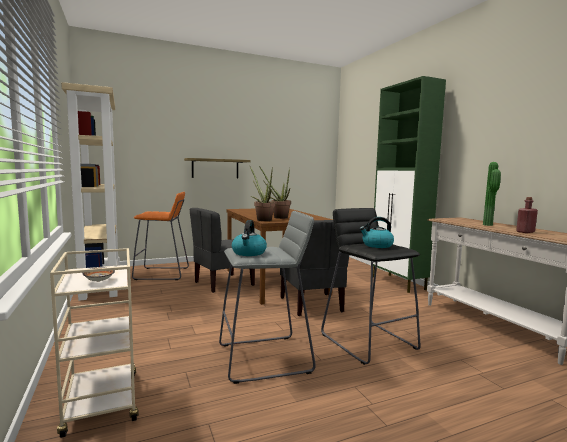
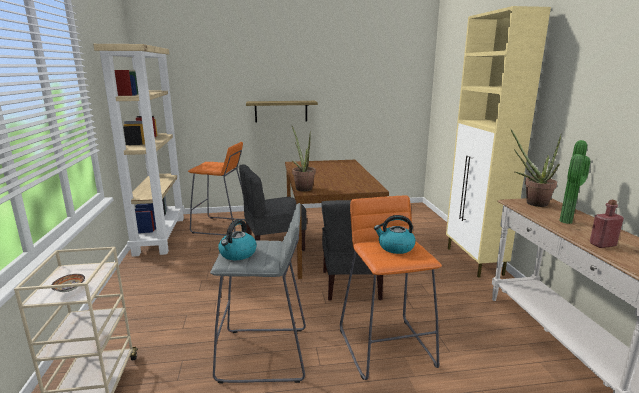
camera: 15 degrees right, 10 degrees up
(277, 217) = (324, 183): potted plant -> potted plant (531, 203)
(368, 341) = (386, 347): black stool -> orange stool
(398, 283) = (474, 261): green cabinet -> beige cabinet

